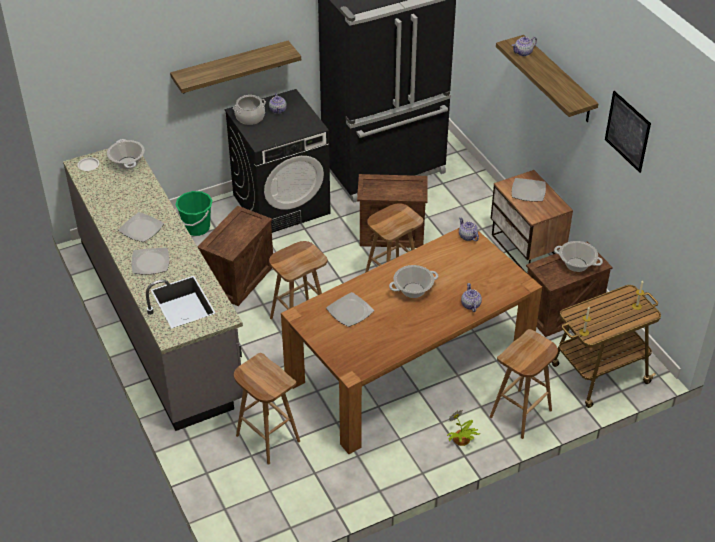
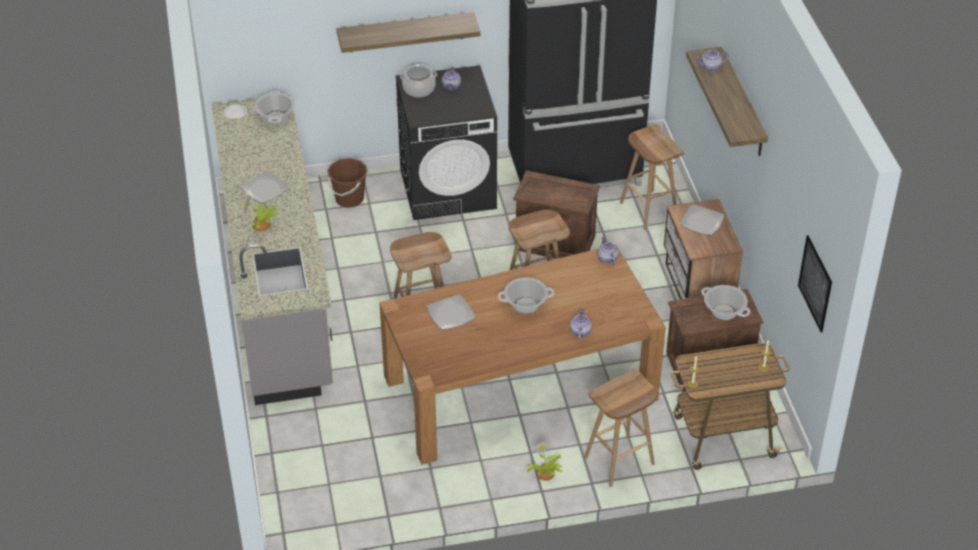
camera: 15 degrees right, 0 degrees up
(151, 263) = (262, 226): plate -> potted plant
(197, 228) = (349, 199): green bucket -> brown bucket
(239, 278) = (374, 261): crate -> none
(267, 438) = (344, 431): brown stool -> brown stool (647, 209)
(627, 131) = (785, 173): picture -> picture (815, 283)

